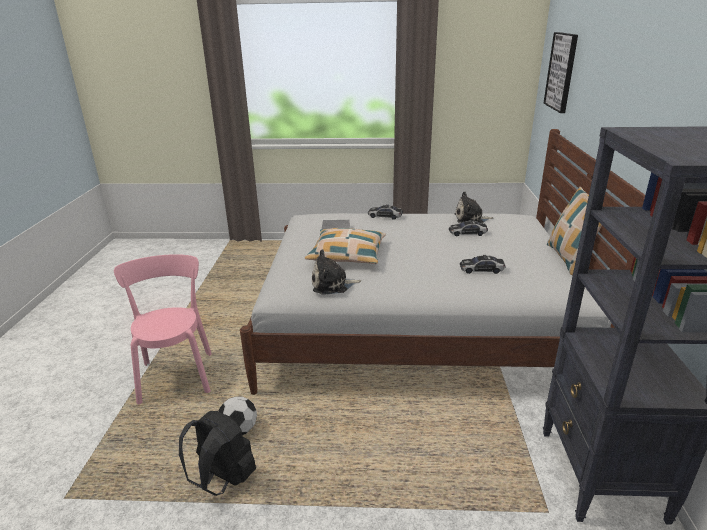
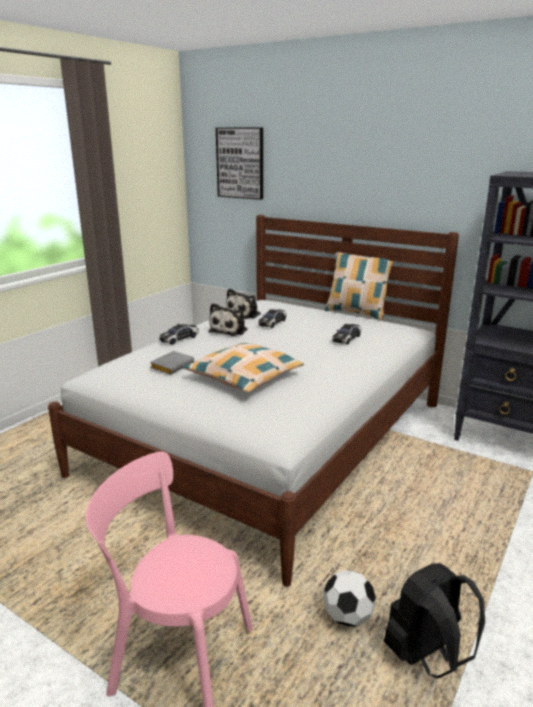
camera: 60 degrees left, 5 degrees down
(332, 285) = (303, 401): plush toy -> plush toy (230, 330)

